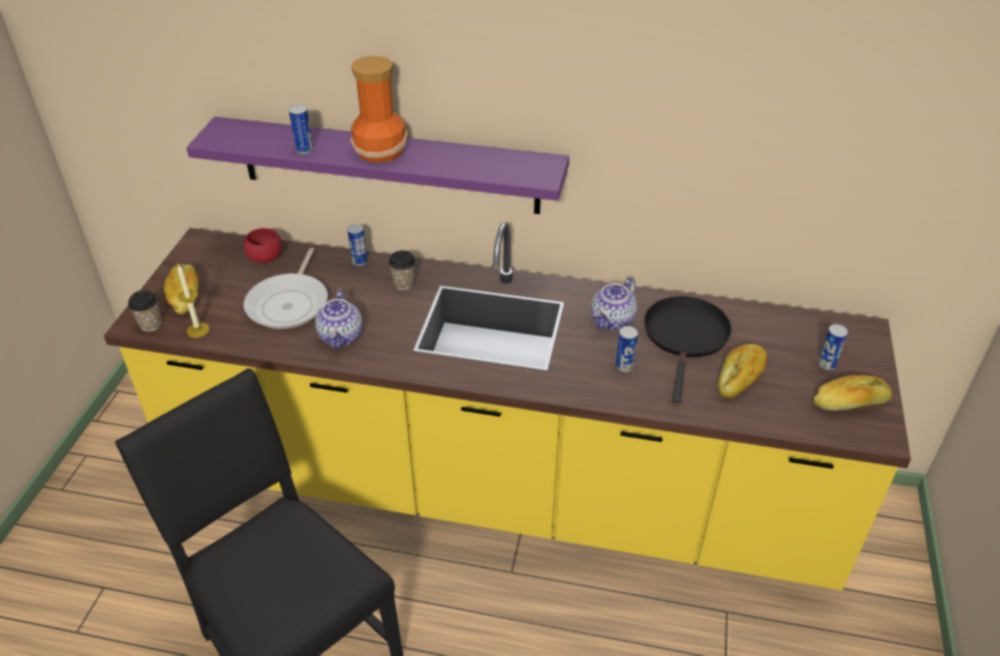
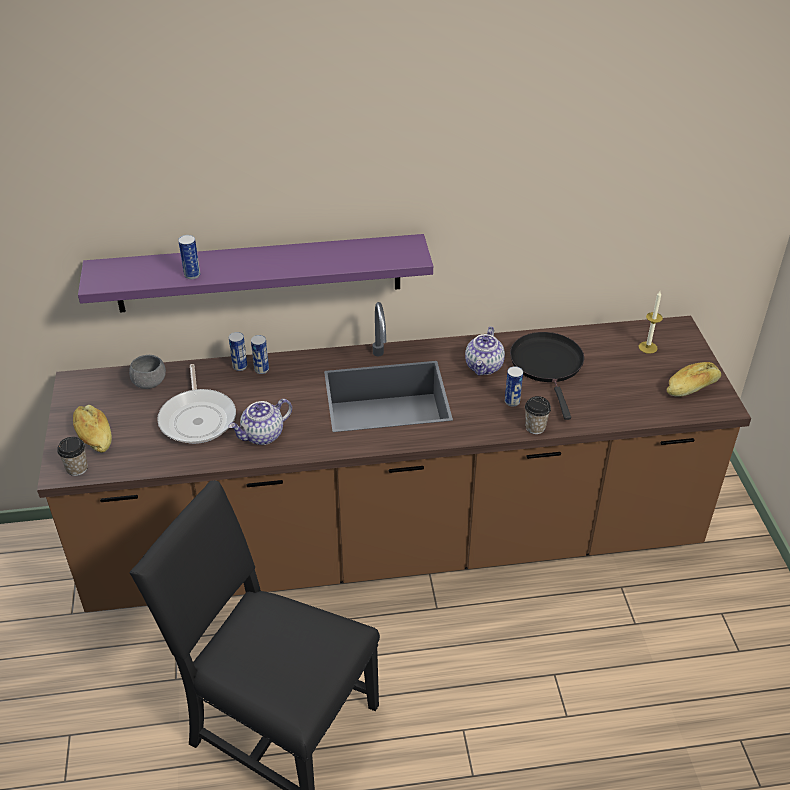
camera: 20 degrees left, 0 degrees up
(198, 330) = (126, 462): candle -> candle (647, 347)
(266, 257) = (150, 382): red bowl -> grey bowl
(341, 336) = (263, 435): teapot -> teapot turned 75 degrees clockwise
(381, 150) = (261, 261): vase -> none
(403, 283) = (291, 376): cup -> cup (535, 427)
(500, 488) = (395, 542): yellow counter -> brown counter
(740, 378) = (604, 388): bread -> none
(826, 364) = (662, 362): can -> can (261, 369)

